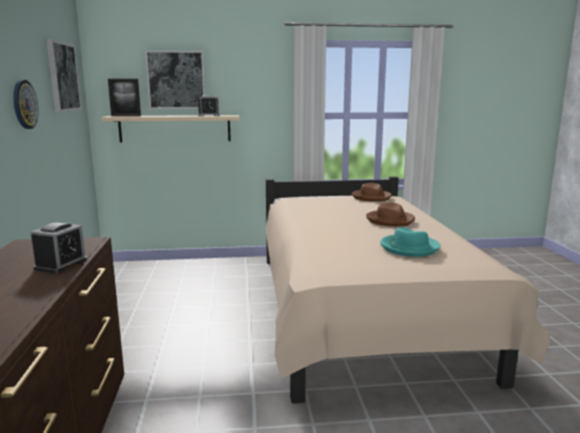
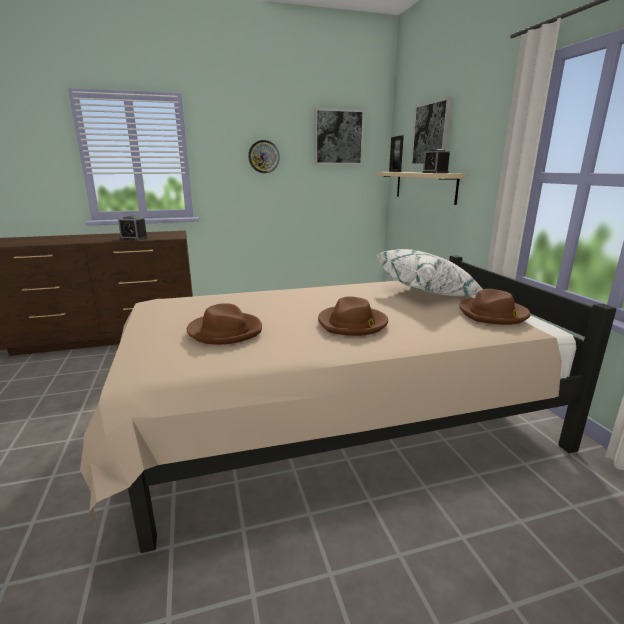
camera: 80 degrees right, 5 degrees up
(322, 202) = (428, 292): none -> white pillow
(409, 248) = (225, 331): turquoise hat -> brown hat

